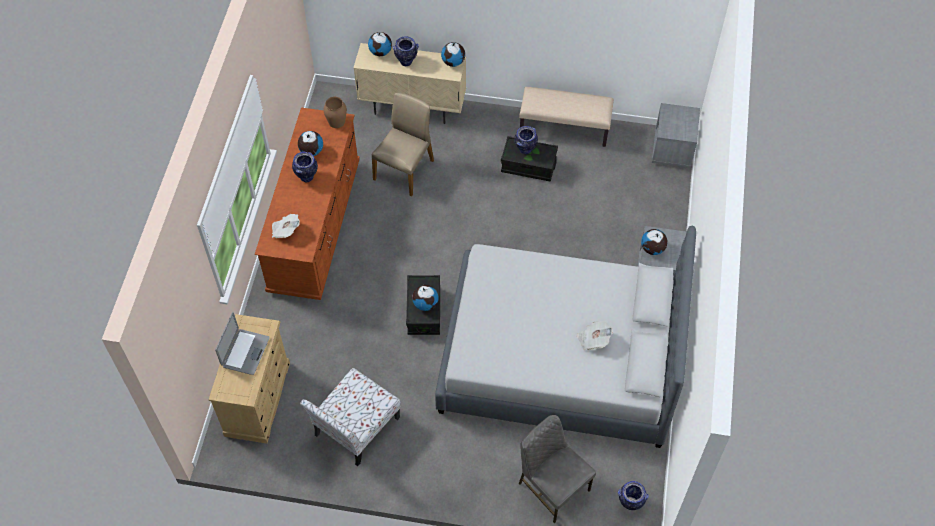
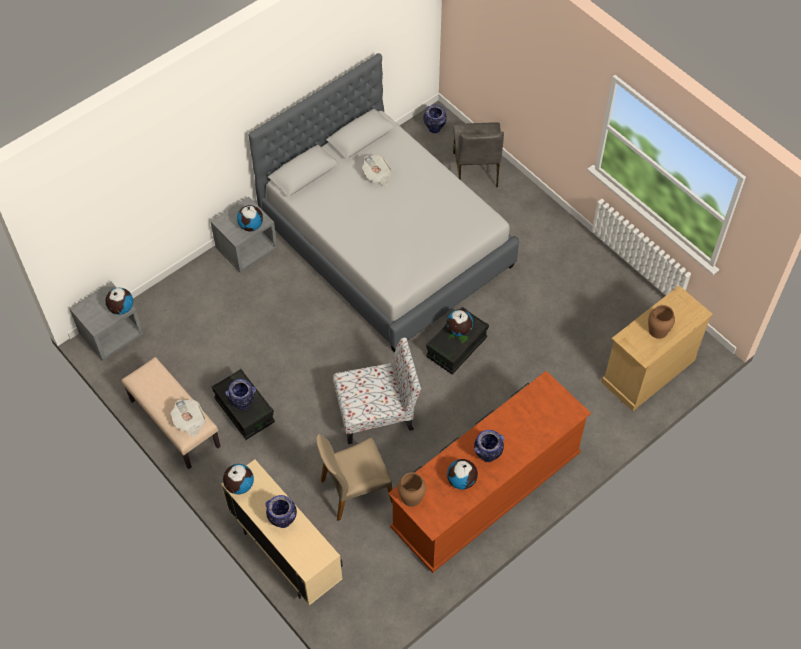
camera: 140 degrees left, 0 degrees up
(245, 352) = (658, 330): laptop -> brown vase
(285, 230) = (547, 415): newspaper -> newspaper (190, 422)
(355, 428) = (585, 298): chair -> chair (377, 412)
(381, 52) = (296, 553): globe -> globe (121, 308)

